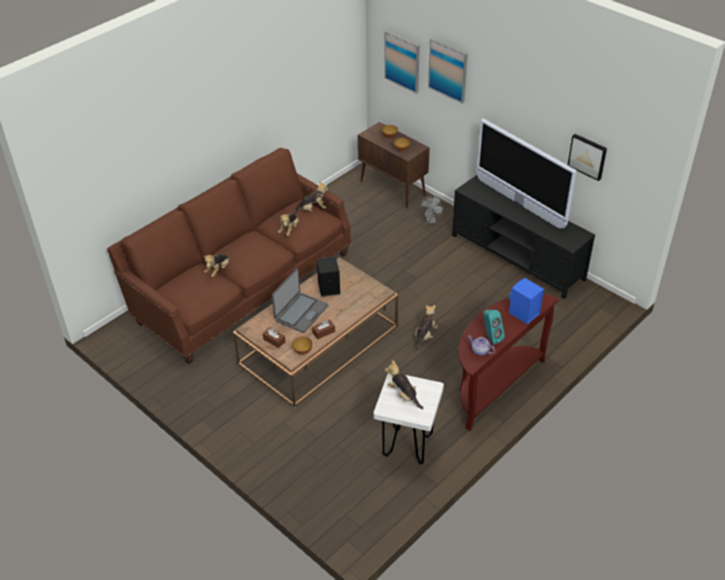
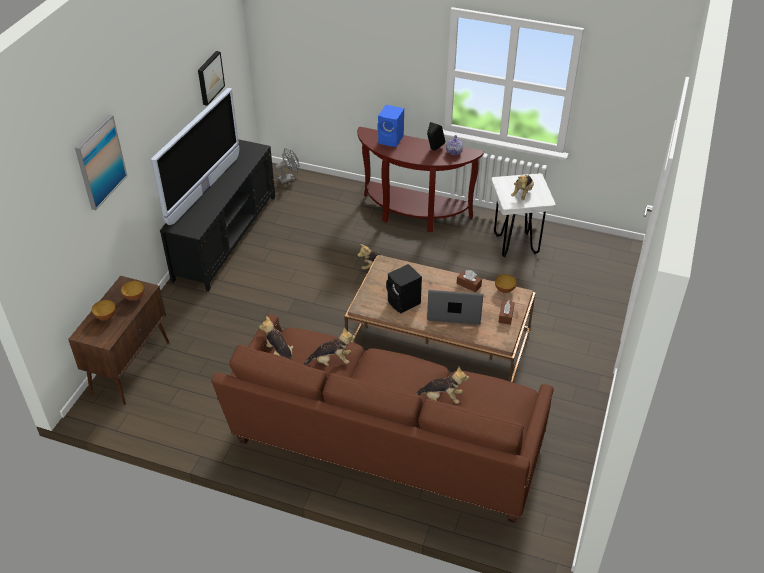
camera: 115 degrees left, 0 degrees up
(402, 61) = (57, 226): picture -> none
(431, 220) = (186, 315): grey fan -> grey fan (289, 178)
(491, 338) = (434, 150): turquoise speaker -> black speaker

